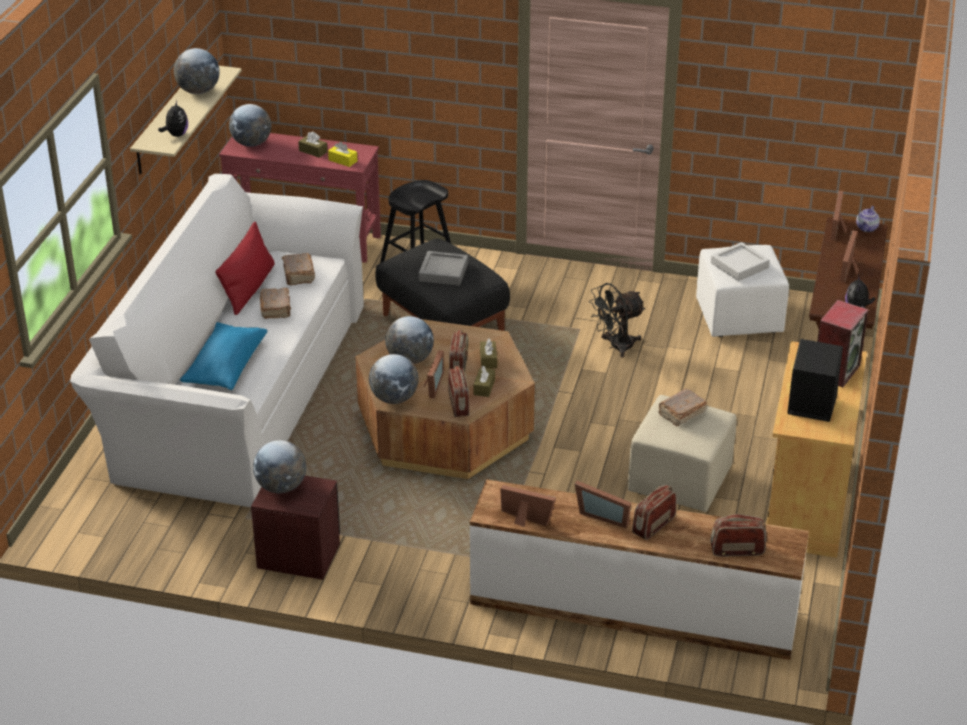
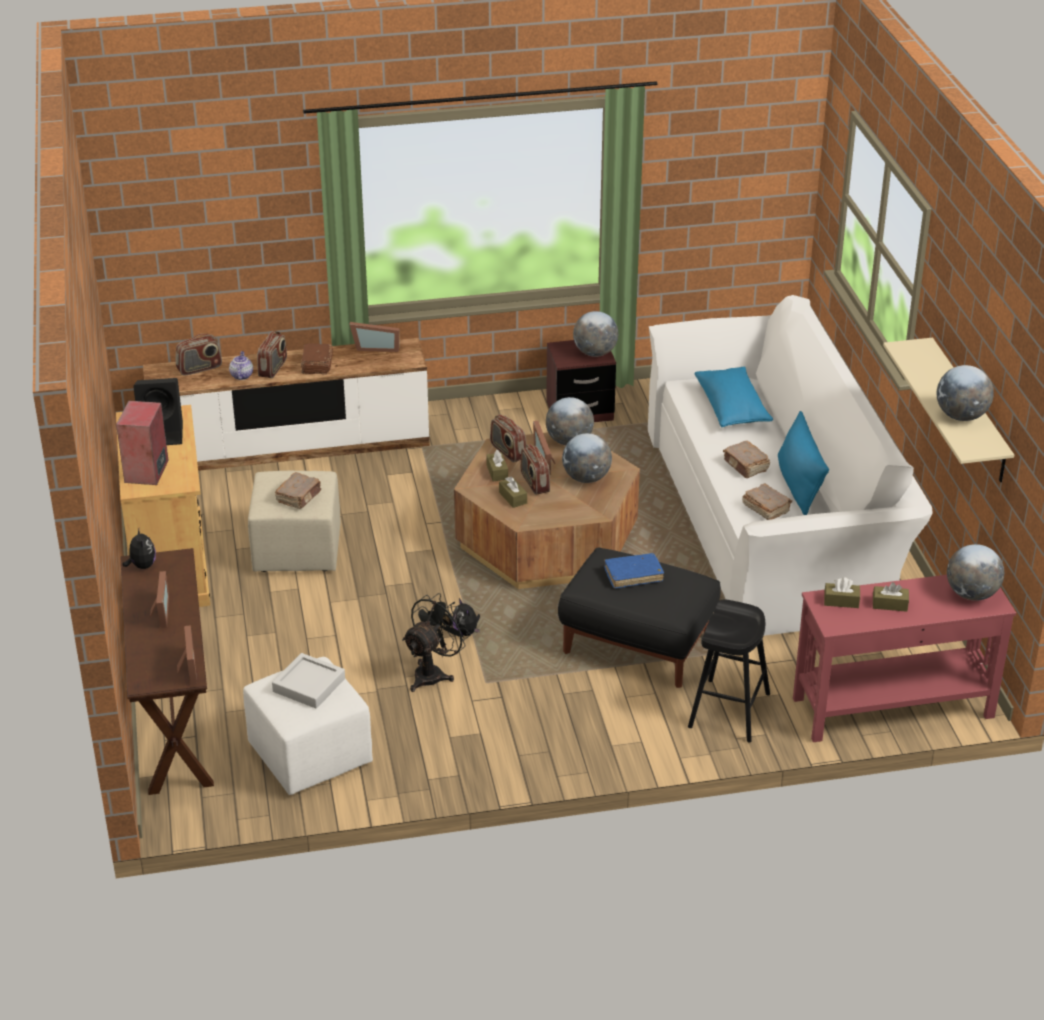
camera: 155 degrees right, 0 degrees up
(176, 135) = (909, 361): plush toy -> plush toy (466, 632)
(249, 288) = (798, 484): red pillow -> blue pillow
(343, 160) = (841, 601): yellow tissue box -> brown tissue box
(443, 272) = (633, 575): grey tray -> blue book
(603, 515) = (316, 365): picture frame -> brown book
(867, 228) = (152, 680): teapot -> teapot (241, 375)

